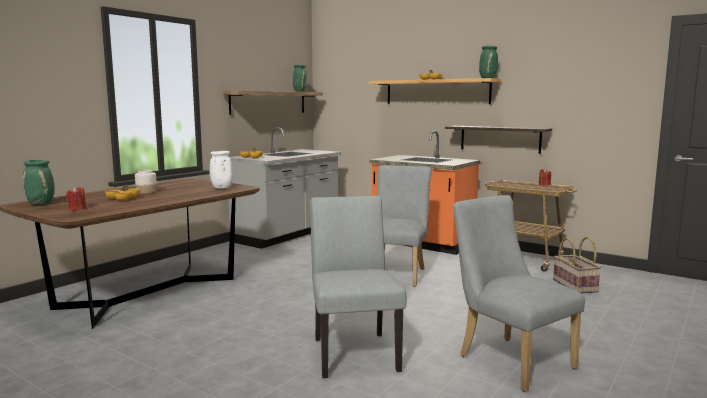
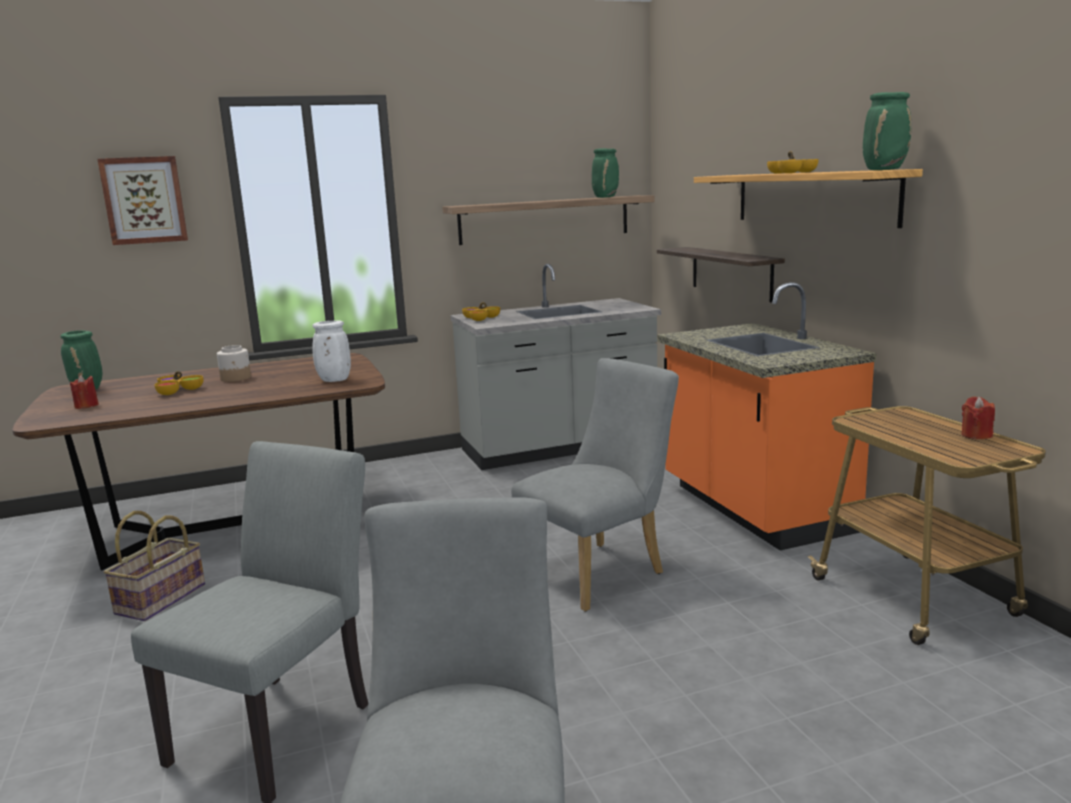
camera: 35 degrees right, 5 degrees up
(50, 71) = (144, 200): none -> picture
(500, 139) = (915, 310): shelf -> shelf (731, 273)
(575, 286) = (933, 711): basket -> basket (161, 599)

